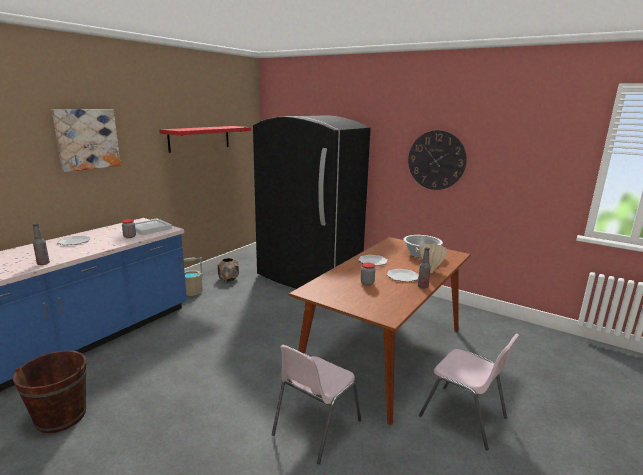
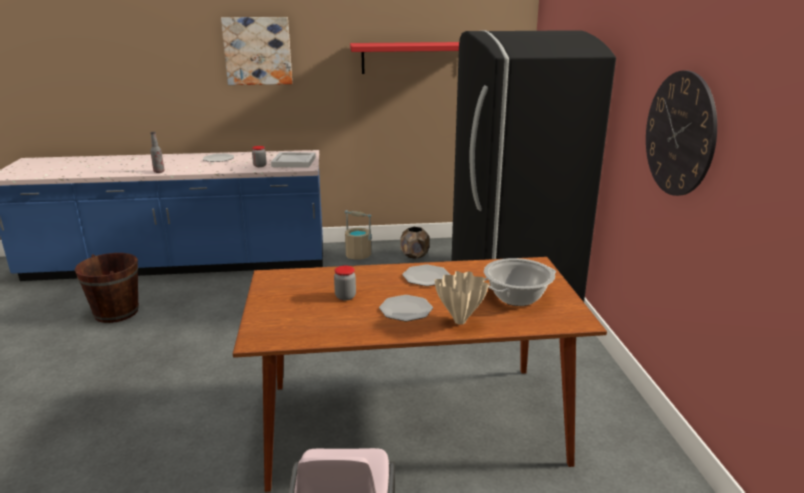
camera: 50 degrees right, 5 degrees up
(315, 428) = (210, 439): pink chair -> none
(423, 286) = (391, 332): bottle -> none

